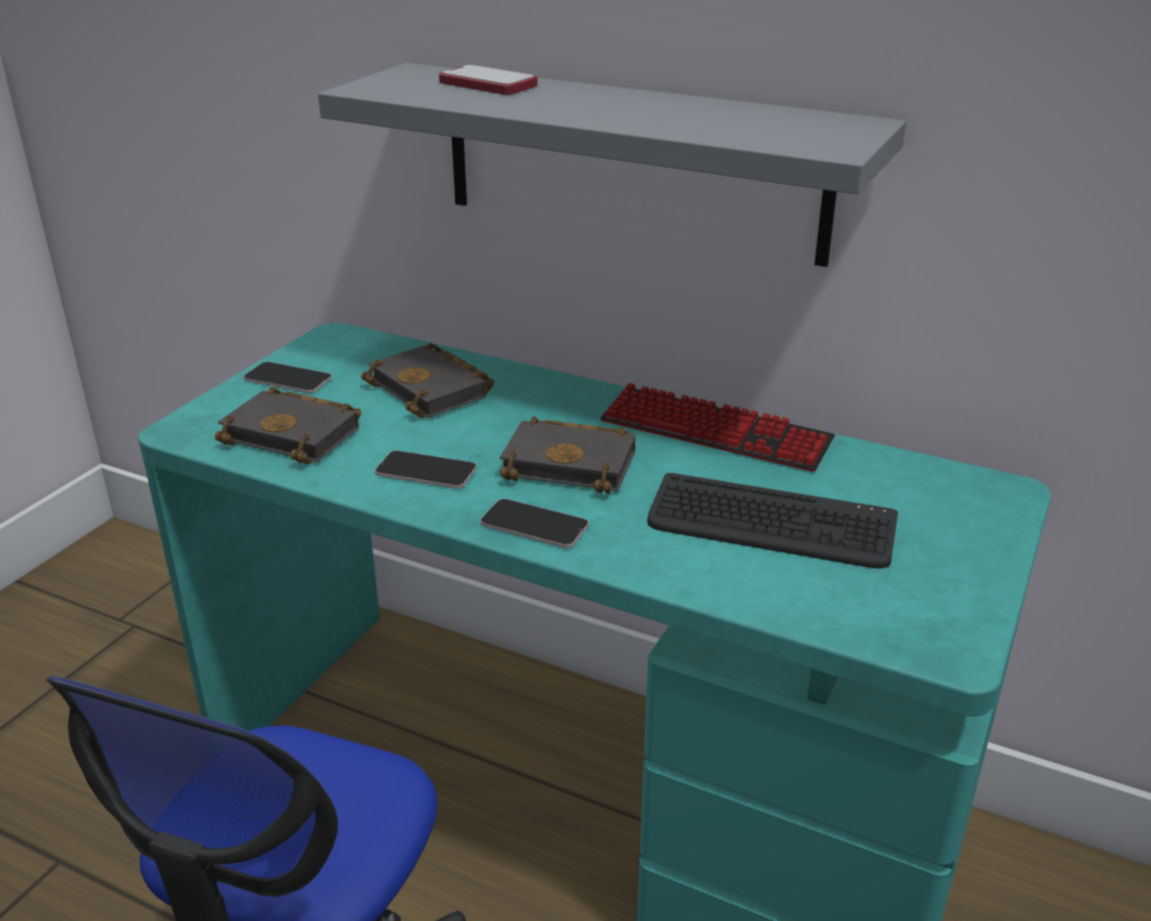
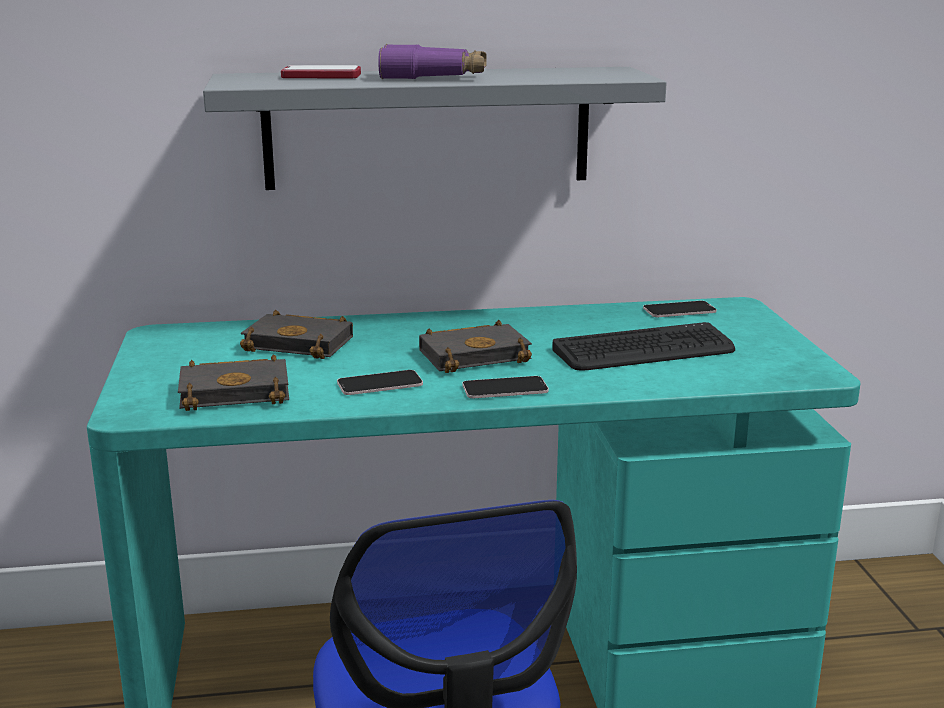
camera: 35 degrees left, 10 degrees down
(288, 379) = (166, 364): phone -> phone (679, 310)
(593, 107) = (434, 77): none -> purple binoculars
(715, 432) = (538, 318): keyboard -> none

